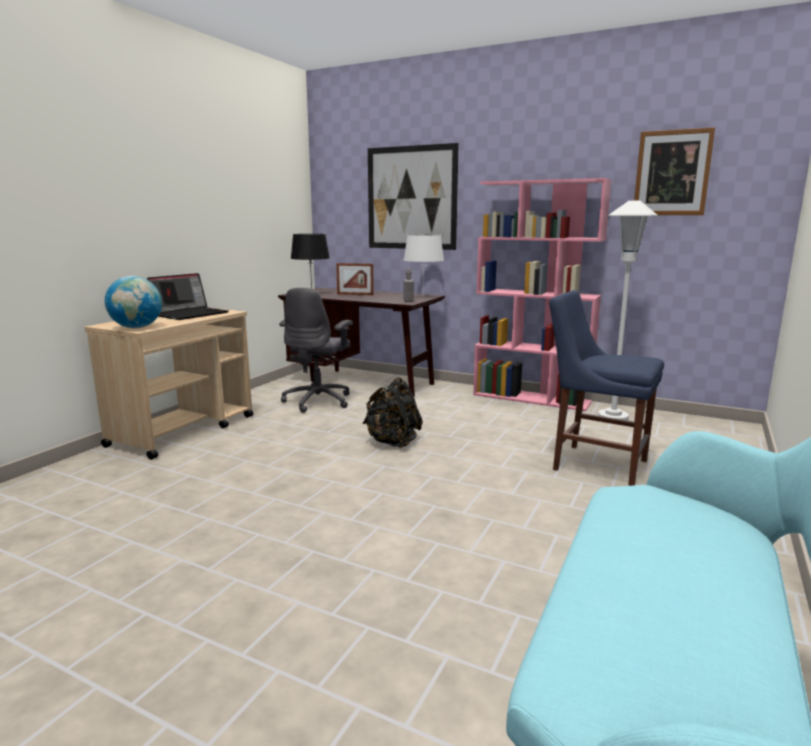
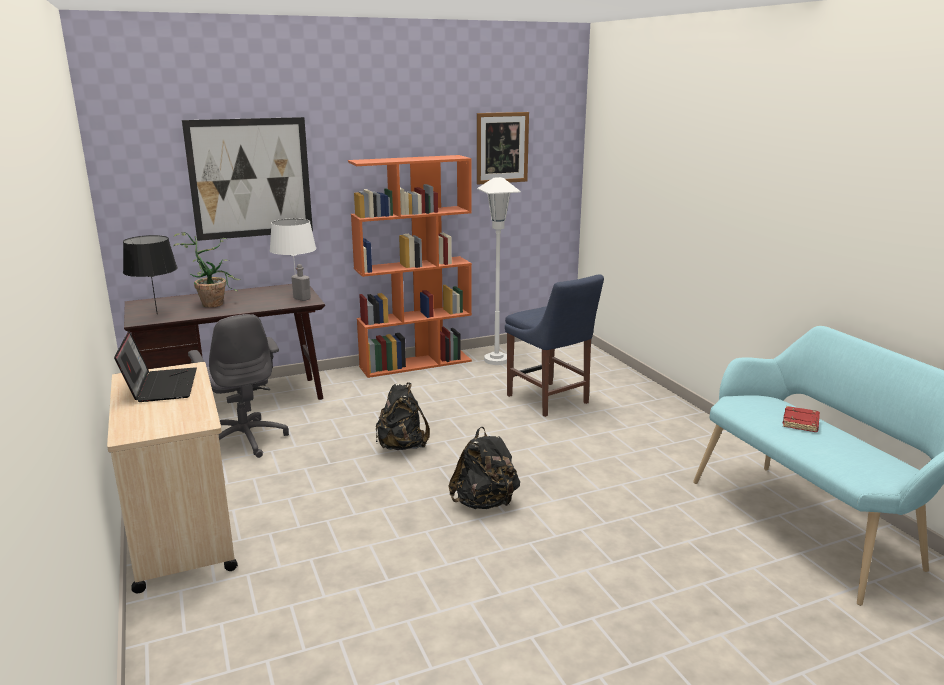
camera: 50 degrees left, 5 degrees up
(137, 327) = (186, 423): globe -> none
(353, 505) = (485, 503): none -> black backpack
(355, 294) = (214, 302): picture frame -> potted plant
(532, 398) = (416, 363): pink bookcase -> orange bookcase
(595, 463) = (549, 400): blue chair -> blue chair turned 105 degrees counterclockwise
(683, 560) = (801, 423): none -> red book

